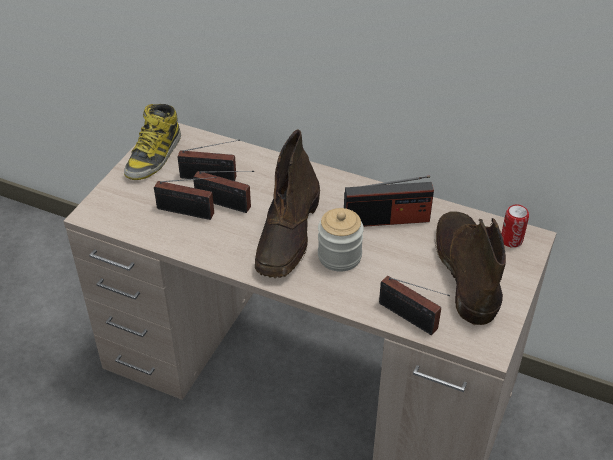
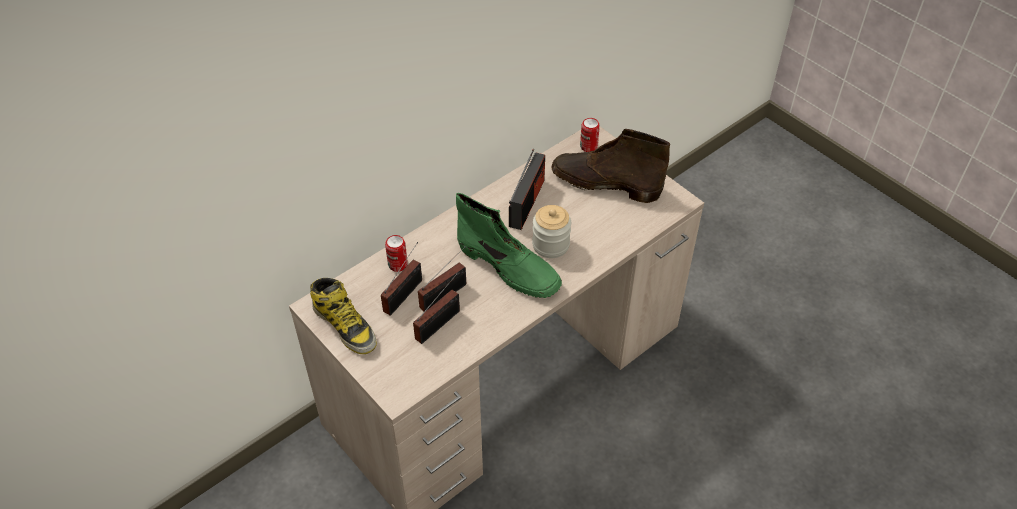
camera: 65 degrees left, 5 degrees up
(244, 161) = (397, 264): none -> can
(288, 235) = (509, 267): brown boot -> green boot
(410, 318) = (634, 229): radio -> none

